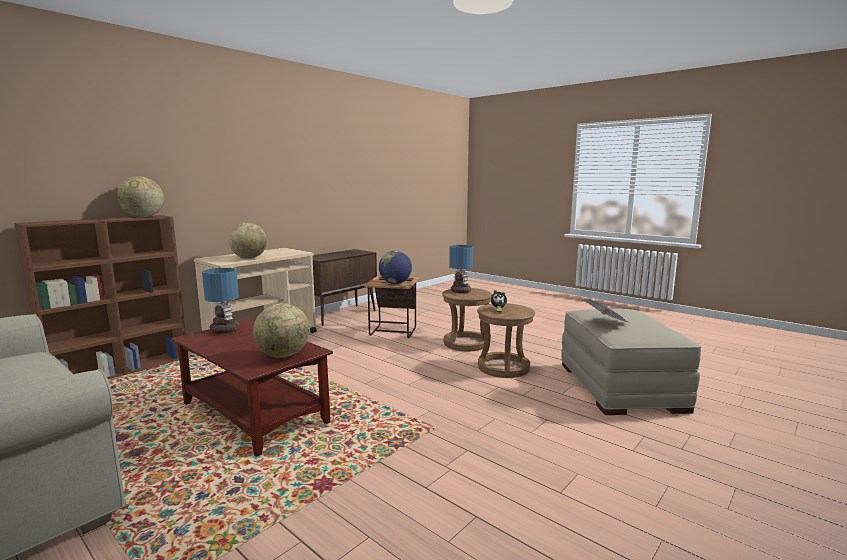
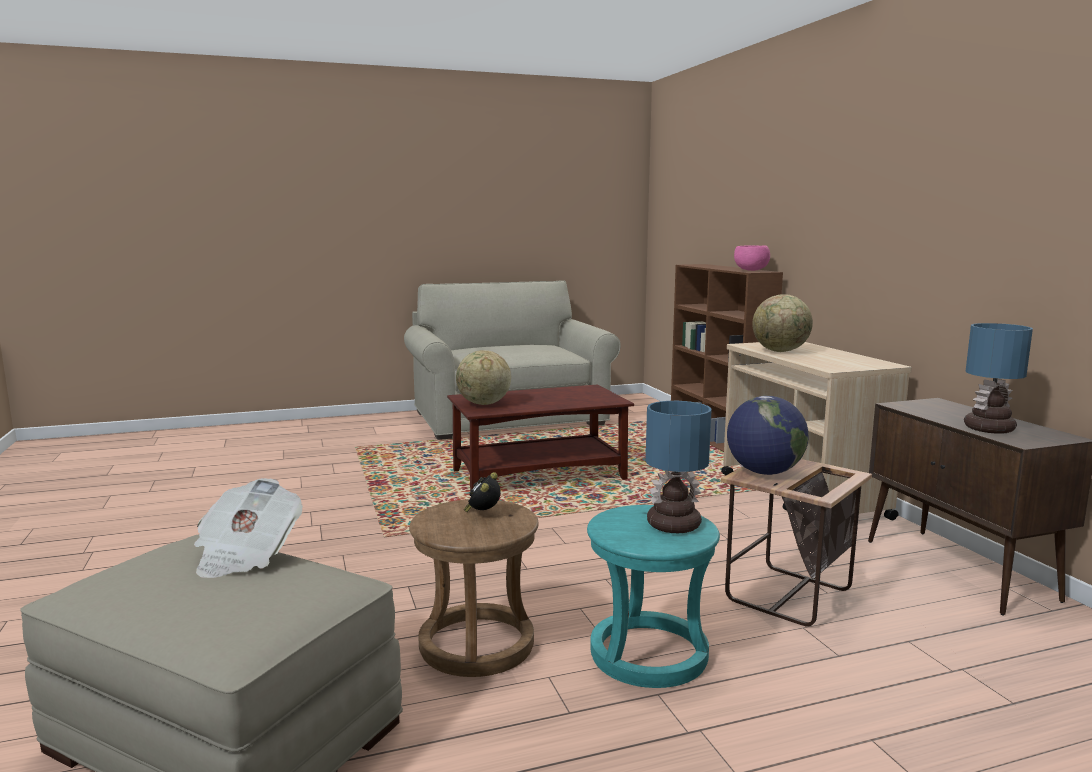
camera: 120 degrees right, 0 degrees up
(143, 217) = (751, 270): globe -> pink bowl
(225, 330) = (598, 395): table lamp -> table lamp (988, 429)
(466, 343) = (649, 654): brown stool -> turquoise stool

